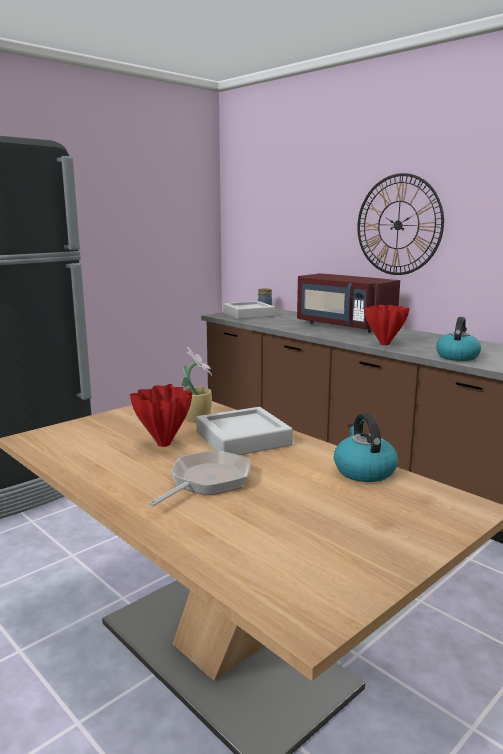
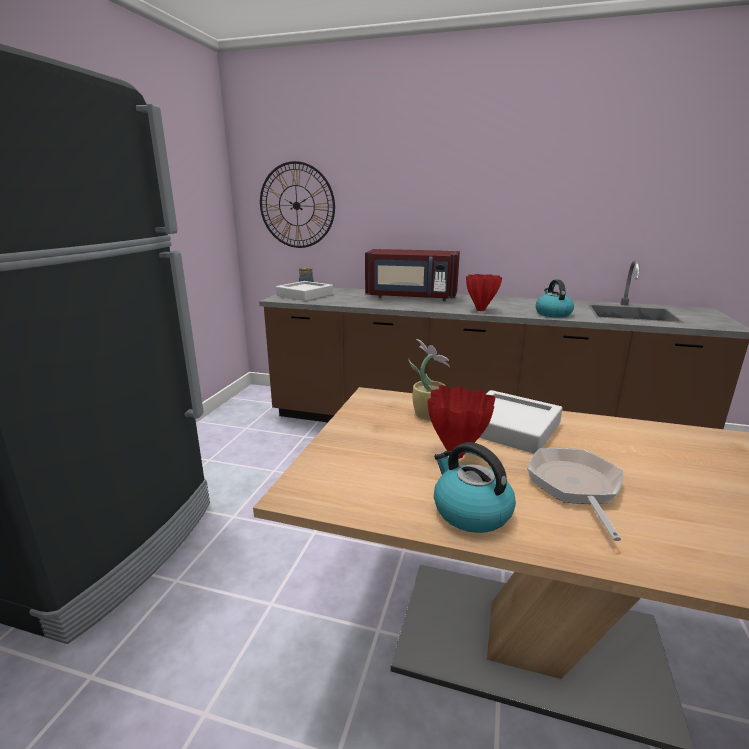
camera: 30 degrees left, 5 degrees up
(363, 470) = (653, 433): kettle -> kettle (470, 511)
(398, 225) = (449, 200): wall clock -> wall clock (296, 205)

